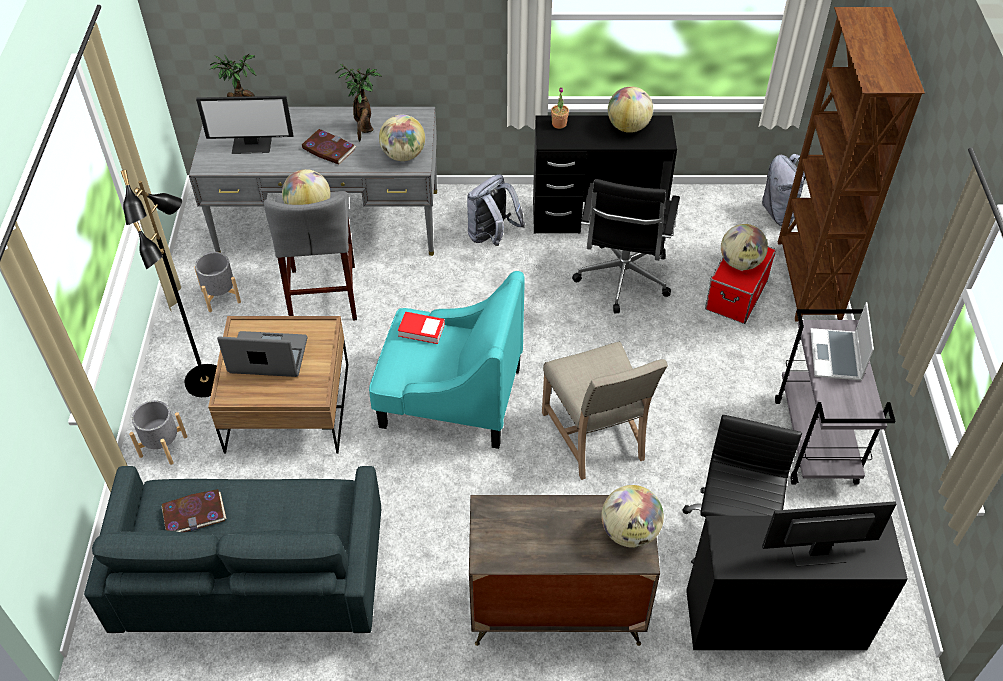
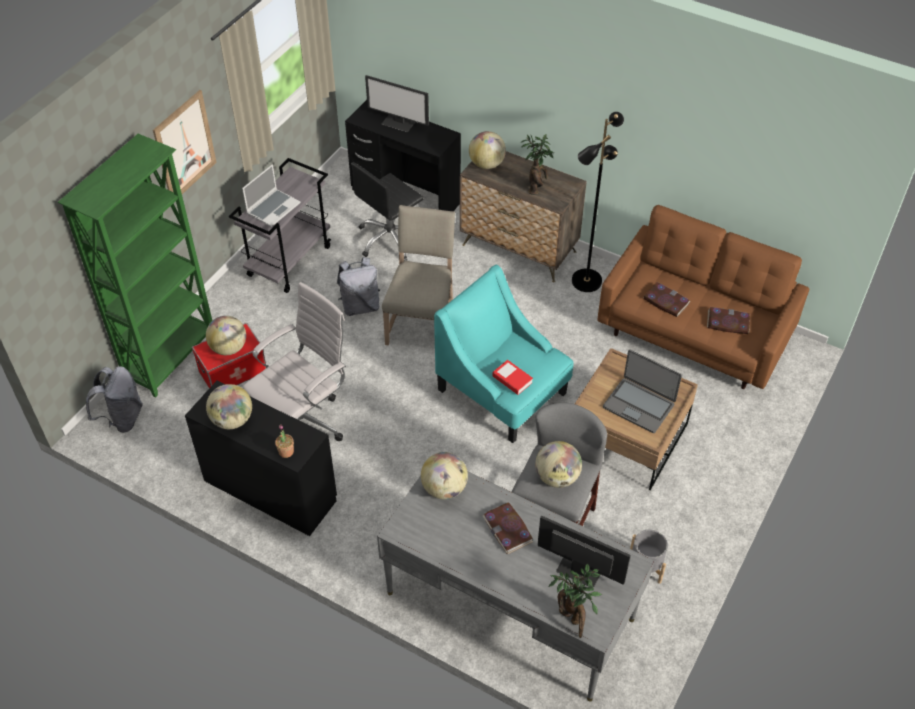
camera: 150 degrees left, 0 degrees up
(163, 446) = (732, 449): grey planter -> none
(206, 382) = (683, 488): black floor lamp -> black floor lamp (586, 280)
(253, 580) = (694, 335): grey sofa -> brown sofa
(287, 508) = (666, 301): none -> book
(364, 128) = (460, 539): potted plant -> potted plant (536, 187)
(492, 237) = (374, 514): grey backpack -> grey backpack (360, 306)
(622, 281) = (305, 422): black office chair -> white office chair
(807, 281) = (172, 357): brown bookcase -> green bookcase
(927, 210) = (185, 146): none -> picture

